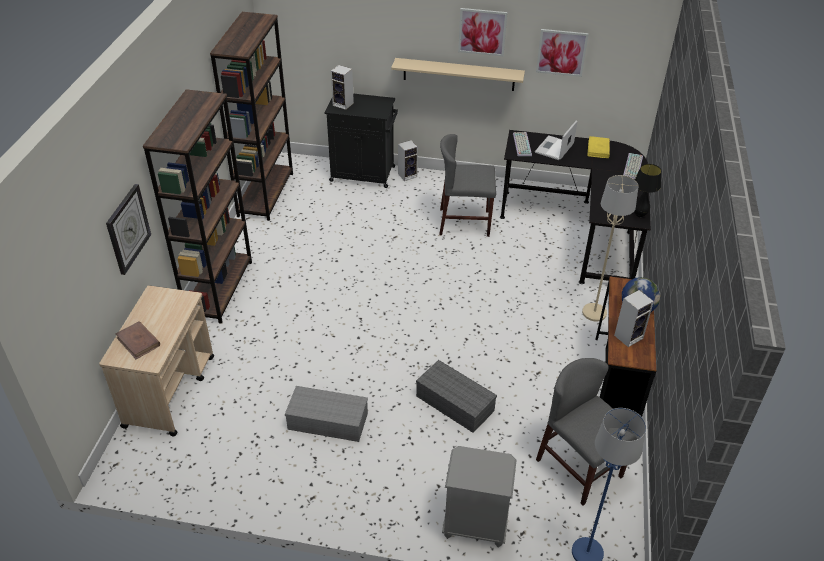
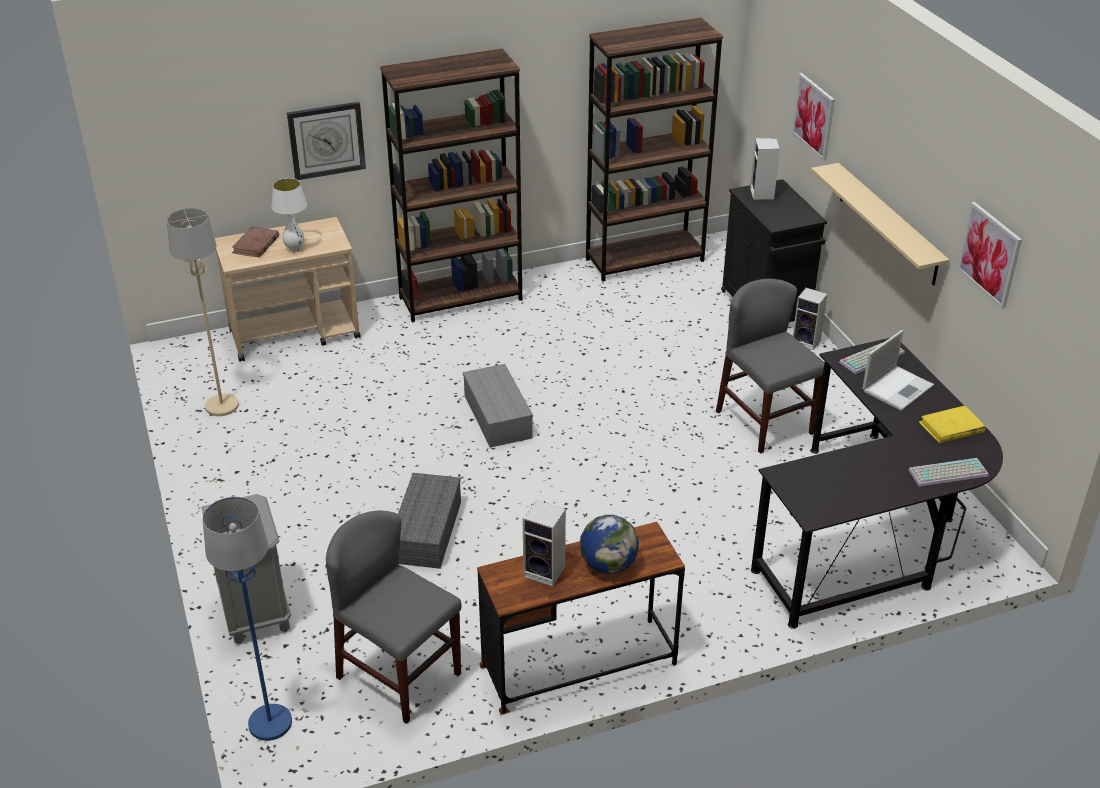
camera: 60 degrees right, 5 degrees down
(169, 322) = (294, 249): none -> white table lamp
(329, 420) = (330, 449): grey storage box -> grey storage box (499, 417)
(482, 32) = (918, 171): picture -> picture (814, 116)
(554, 149) = (898, 387): laptop -> laptop turned 135 degrees clockwise
(579, 468) = (399, 675): grey chair -> grey chair turned 75 degrees counterclockwise
(594, 313) = (702, 603): beige floor lamp -> beige floor lamp (222, 406)
(639, 215) = (828, 511): black table lamp -> none

